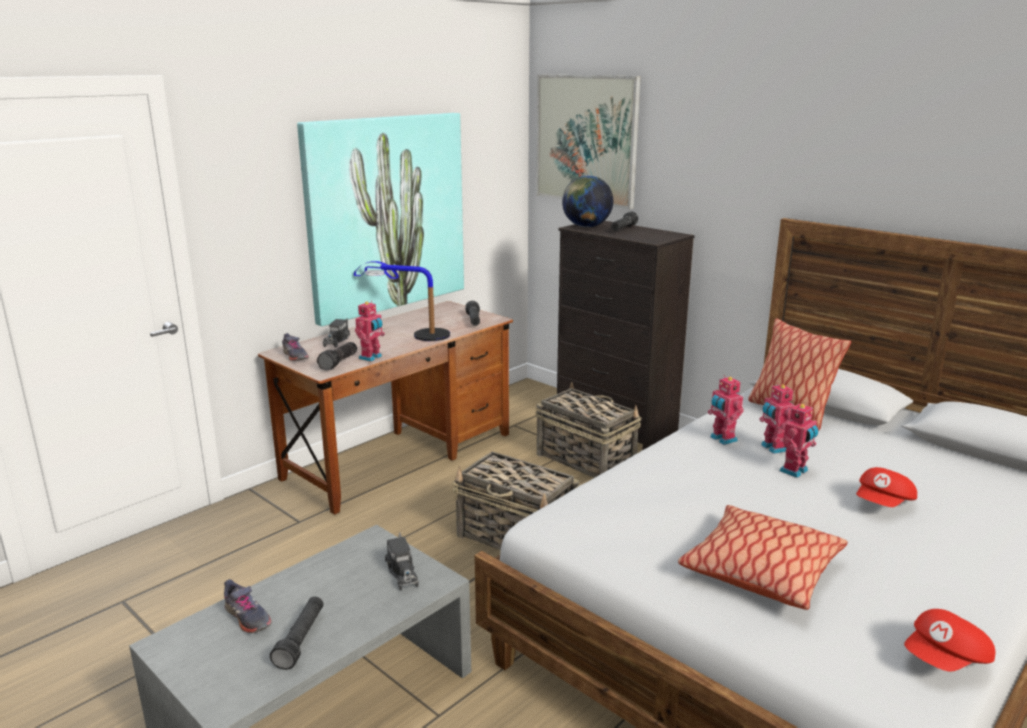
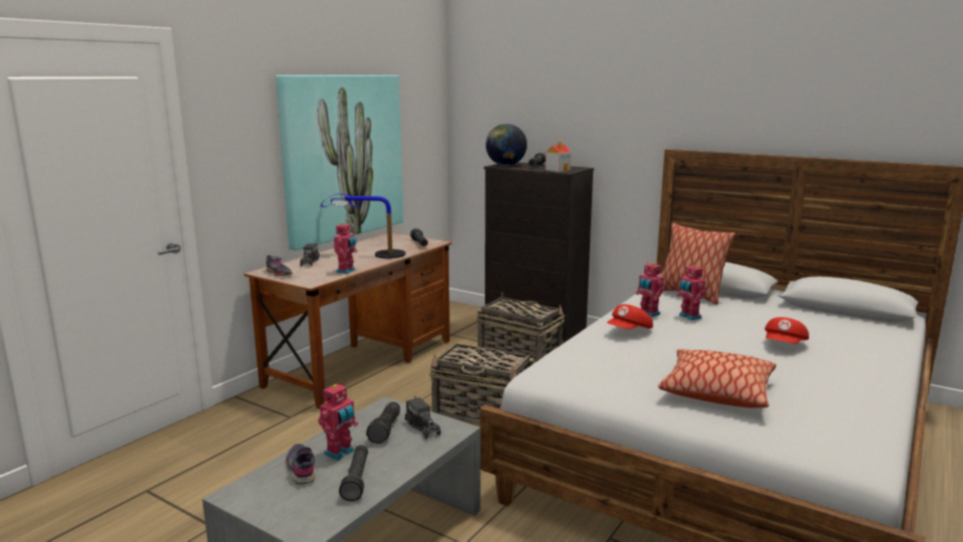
camera: 10 degrees left, 5 degrees down
(247, 617) = (301, 469): grey shoe -> grey shoe turned 150 degrees counterclockwise
(339, 362) = (321, 275): flashlight -> flashlight (386, 429)
(586, 139) = (498, 98): picture -> none
(645, 238) = (558, 170): none -> toy house
(795, 471) = (712, 330): toy robot -> toy robot (340, 453)
(946, 660) = (872, 432): red cap -> red cap (629, 331)

